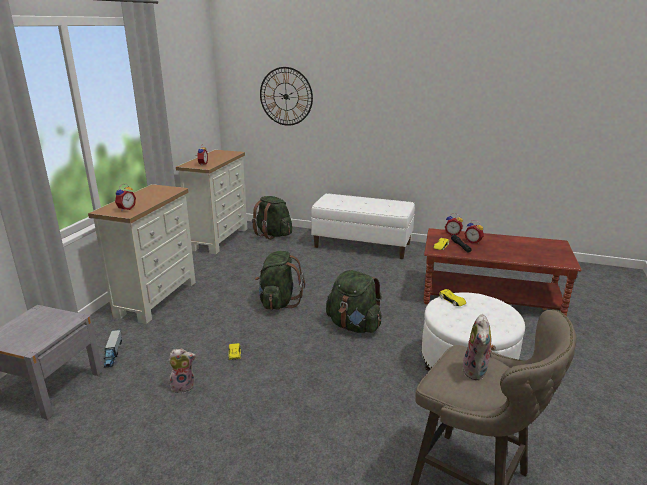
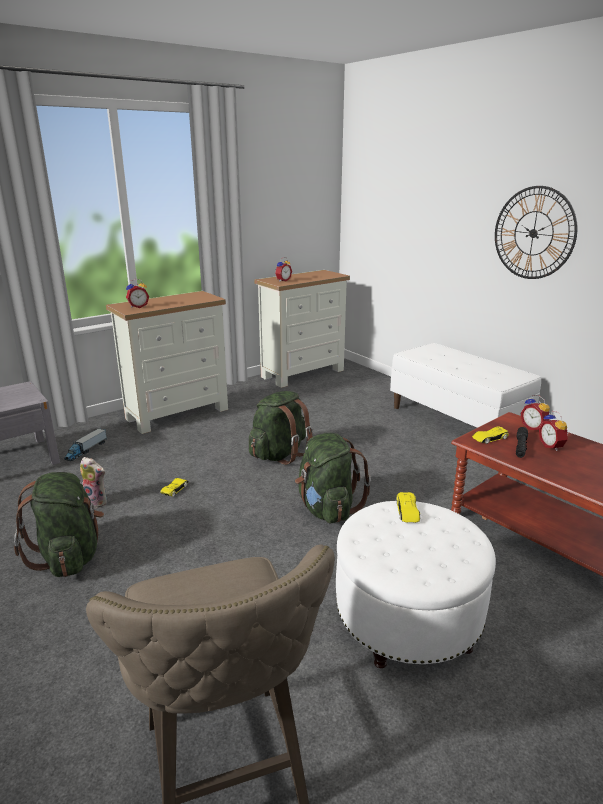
camera: 35 degrees right, 0 degrees up
(273, 234) = (364, 382): green backpack -> green backpack (69, 556)
(286, 96) = (405, 210): wall clock -> wall clock (533, 233)
(477, 372) = (208, 599): plush toy -> none

